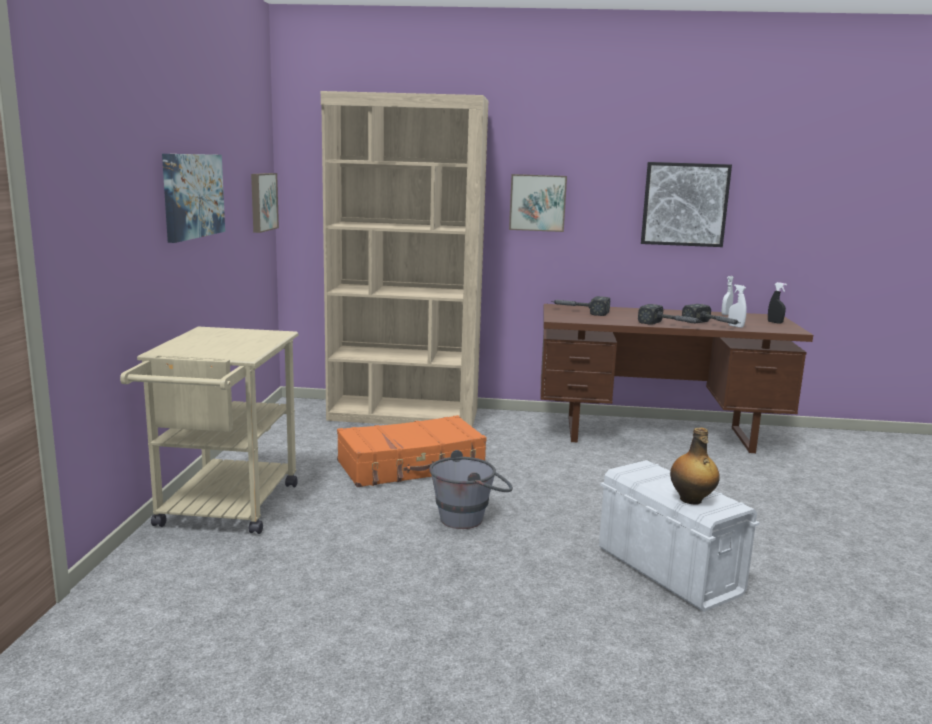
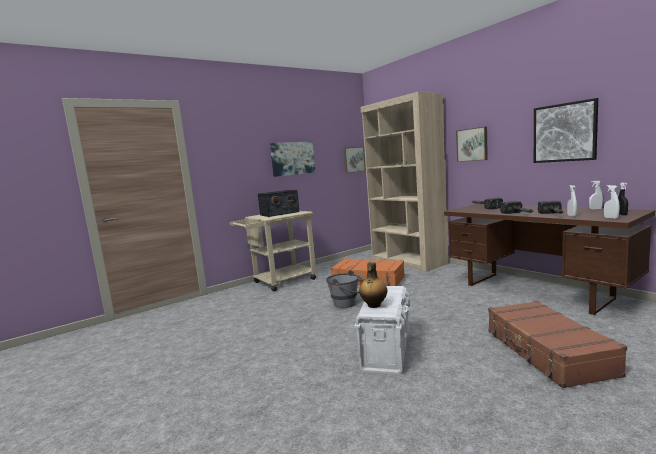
camera: 50 degrees right, 5 degrees down
(220, 340) = (279, 213): none -> radio
(782, 328) = (611, 218): none -> white spray bottle
(799, 511) = (547, 352): none -> brown suitcase

